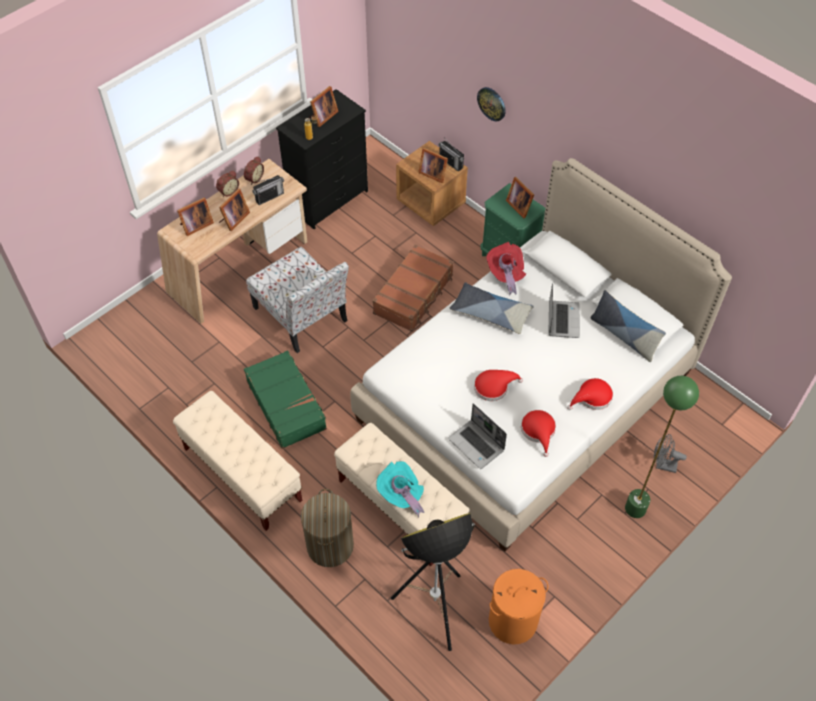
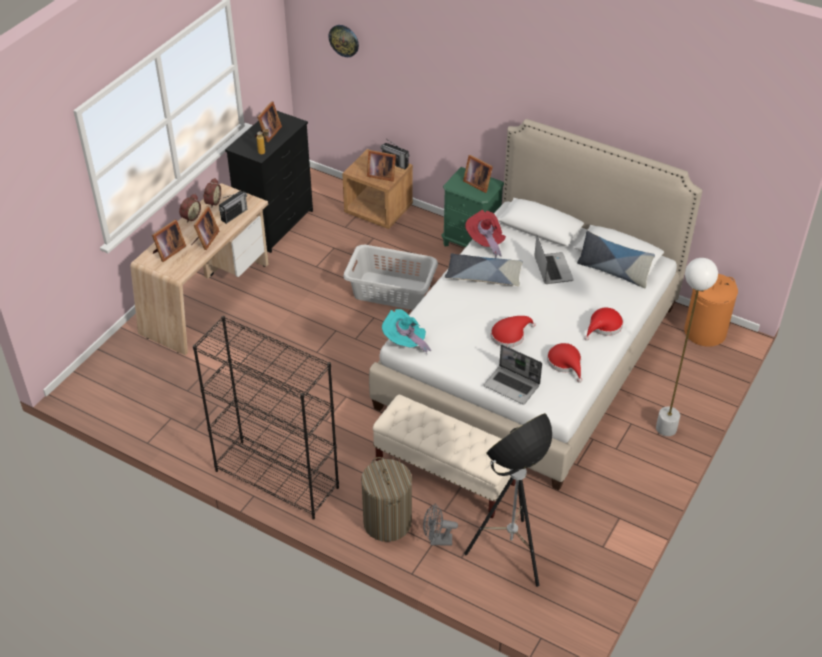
camera: 15 degrees left, 10 degrees down
(242, 474) = (275, 479): beige bench -> black bookcase
(286, 404) = (298, 409): green suitcase -> none
(302, 315) = (286, 329): chair -> none
(401, 495) = (452, 448): turquoise hat -> turquoise hat (405, 342)
(414, 294) = (391, 290): brown suitcase -> grey laundry basket
(492, 103) = (434, 90): wall clock -> wall clock (344, 40)
(512, 621) = (587, 547): orange laundry basket -> orange laundry basket (704, 332)
(635, 508) = (666, 428): green floor lamp -> white floor lamp
(662, 465) = (677, 387): grey fan -> grey fan (437, 540)

